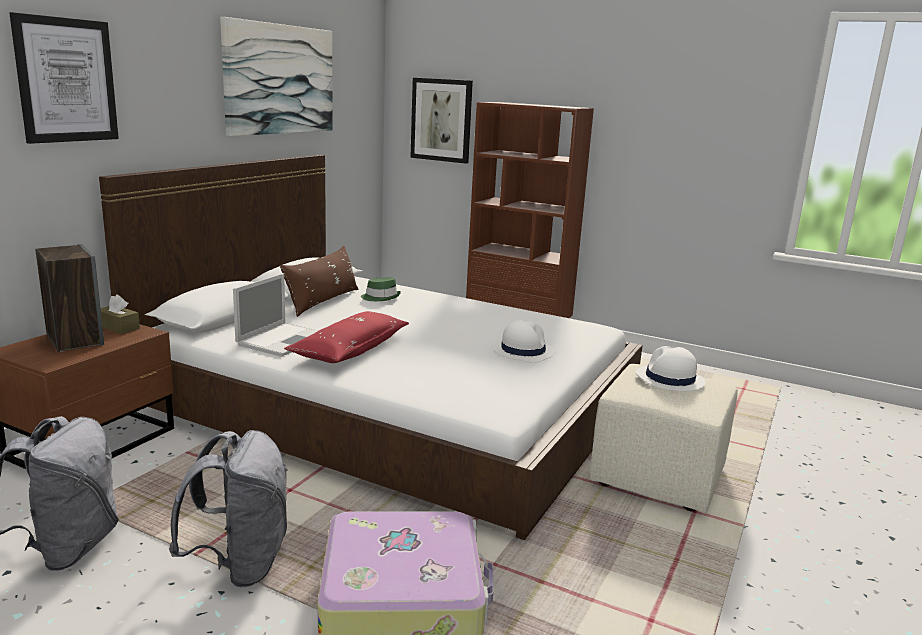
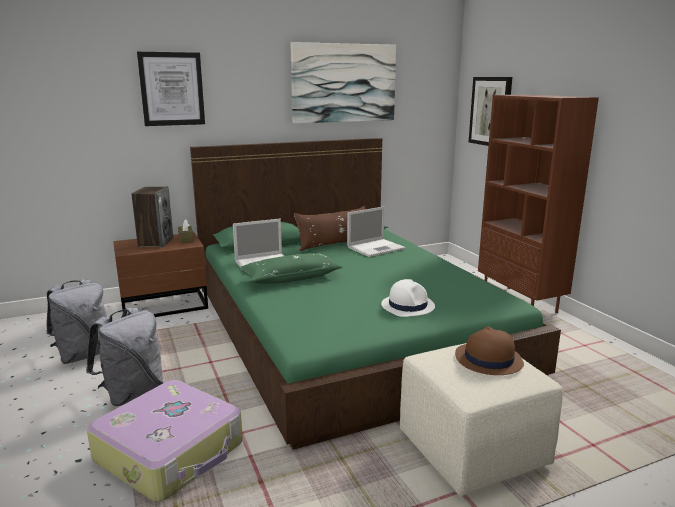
camera: 40 degrees right, 0 degrees up
(350, 349) = (290, 278): red pillow -> green pillow
(381, 297) = (376, 248): green hat -> laptop
(391, 403) = (346, 327): white bed -> green bed
(669, 379) = (488, 359): white hat -> brown hat

